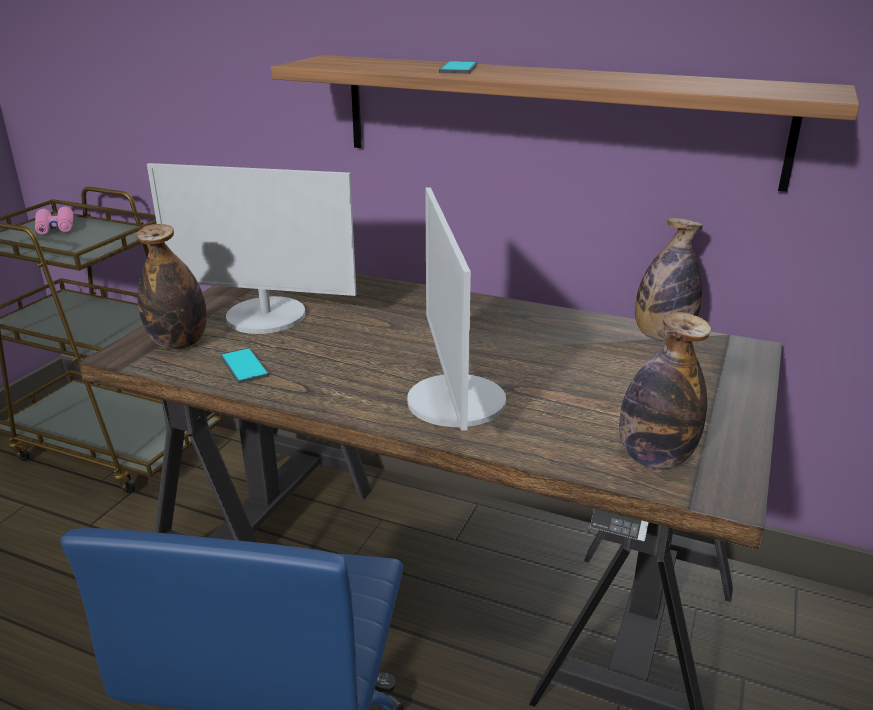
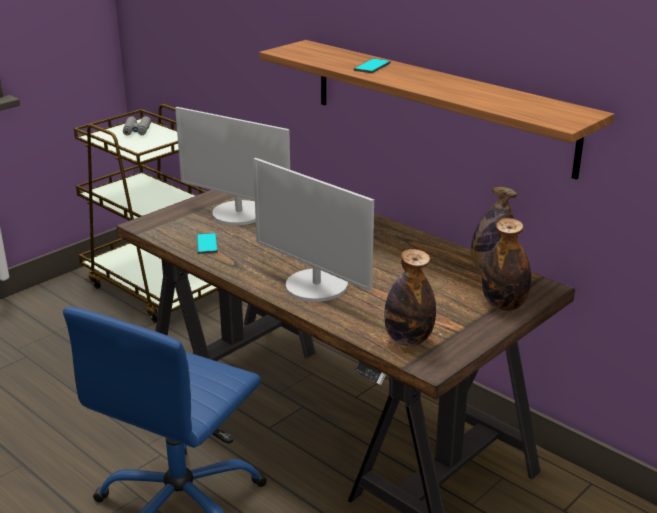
camera: 20 degrees right, 0 degrees up
(55, 228) = (137, 131): pink binoculars -> grey binoculars
(179, 343) = (177, 223): bottle -> bottle (504, 305)
(454, 402) = (316, 286): monitor -> monitor turned 60 degrees counterclockwise

